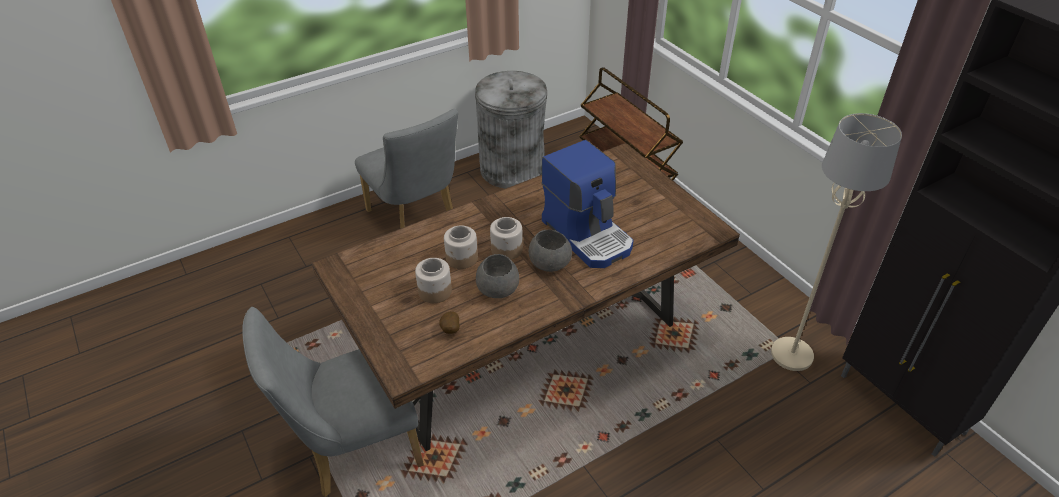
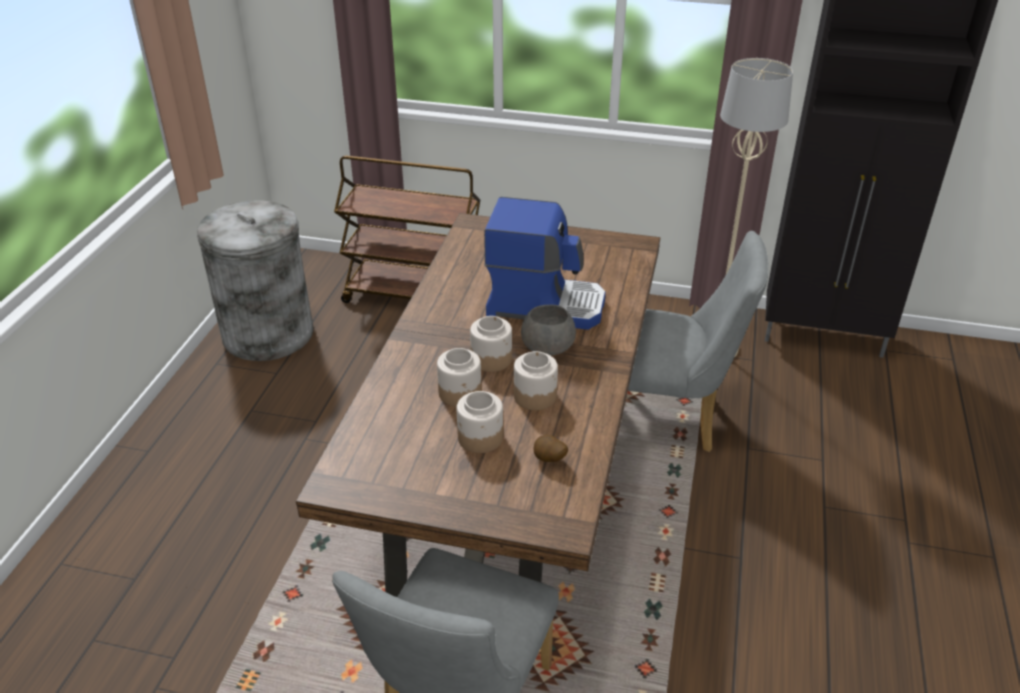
camera: 45 degrees left, 5 degrees down
(416, 221) = (220, 445): grey chair -> grey chair (669, 418)
(497, 288) = (535, 396): grey bowl -> jar

